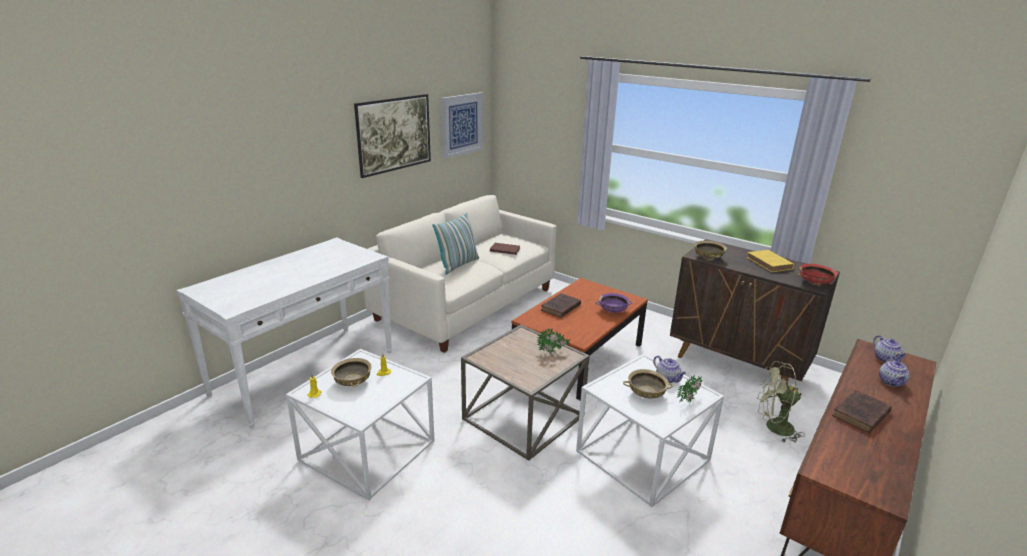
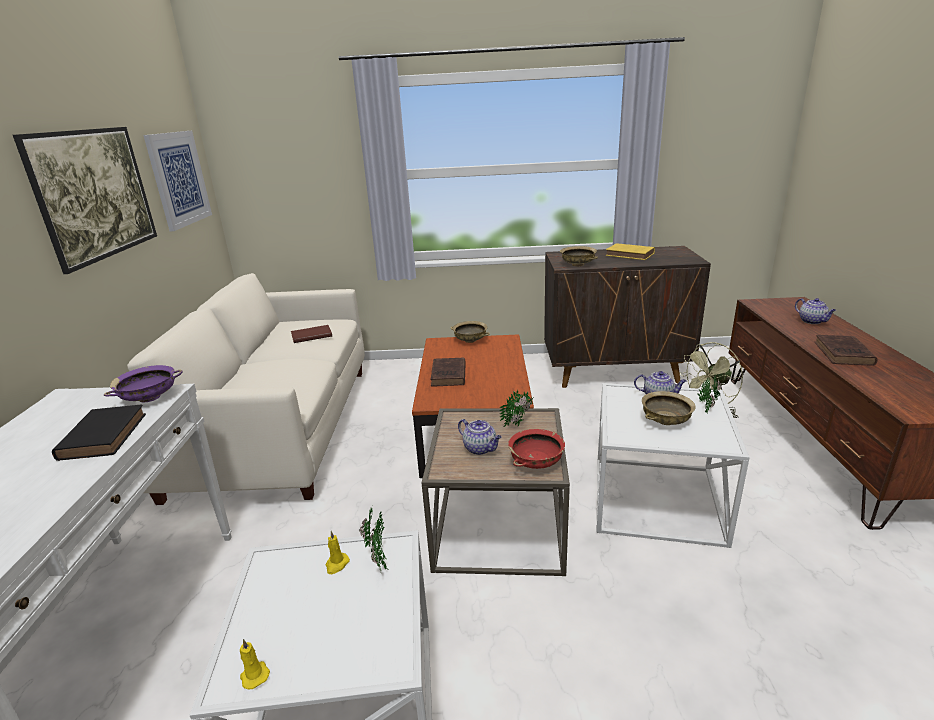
camera: 35 degrees left, 0 degrees up
(331, 268) = (104, 435): none -> black book
(353, 382) = (302, 609): beige bowl -> beige bowl (470, 340)
(399, 380) = (378, 561): none -> potted plant
(458, 265) = (271, 372): pillow -> none
(612, 310) = (504, 357): purple bowl -> purple bowl (149, 398)
(814, 283) = (687, 258): red bowl -> red bowl (536, 463)
(886, 359) = (779, 306): teapot -> teapot (480, 448)

